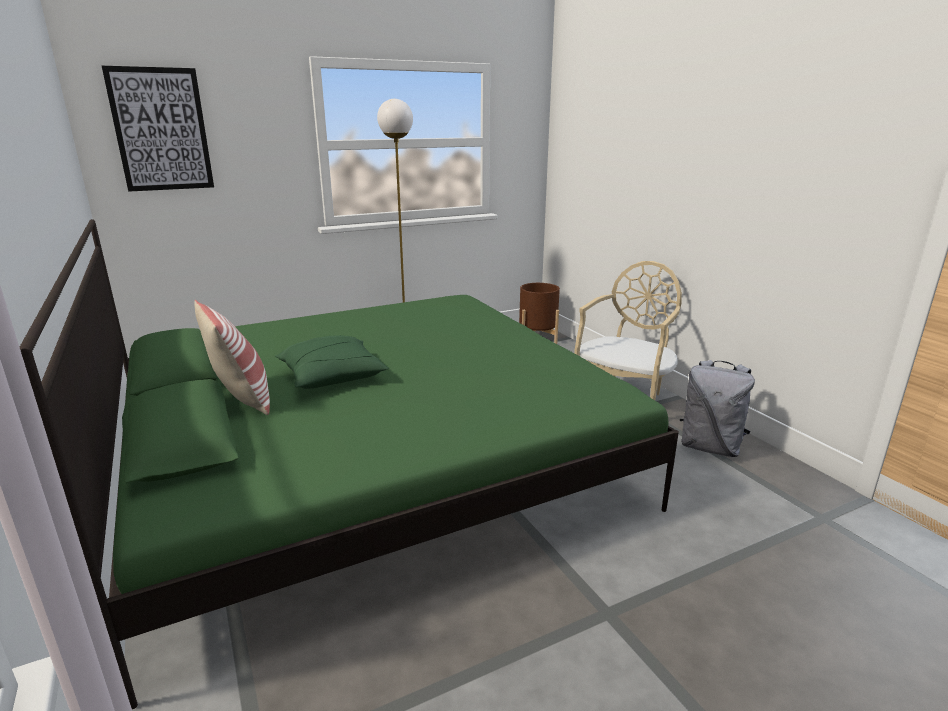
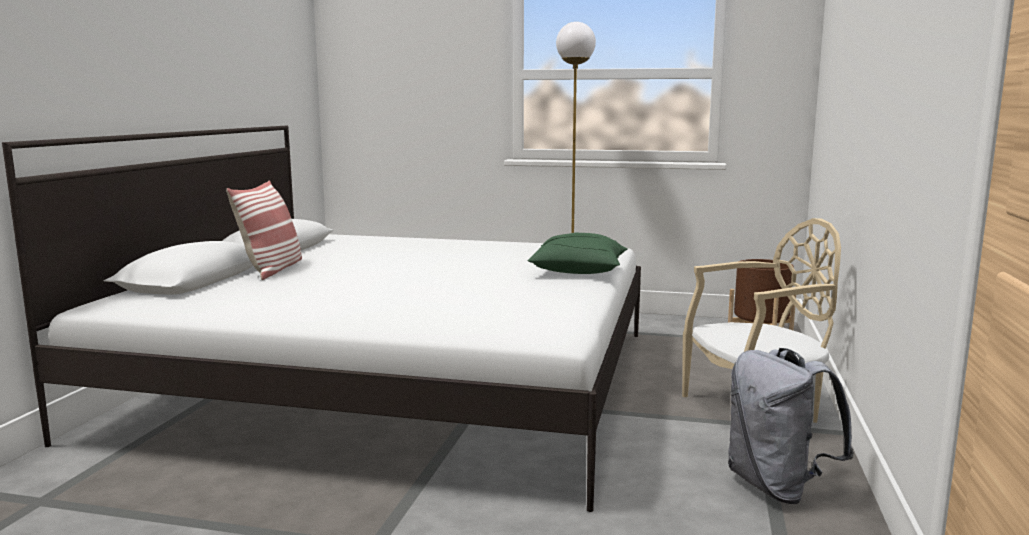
camera: 40 degrees right, 10 degrees down
(161, 130) = (378, 59): picture -> none
(332, 377) = (354, 272): green pillow -> green pillow (578, 271)
(369, 462) = (397, 380): green bed -> white bed

